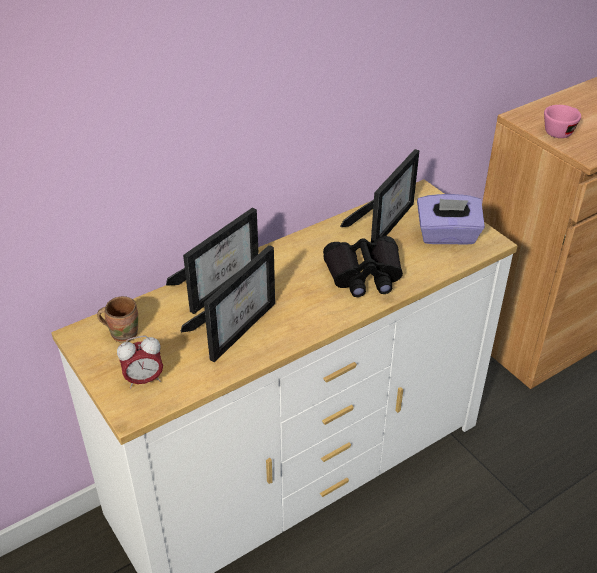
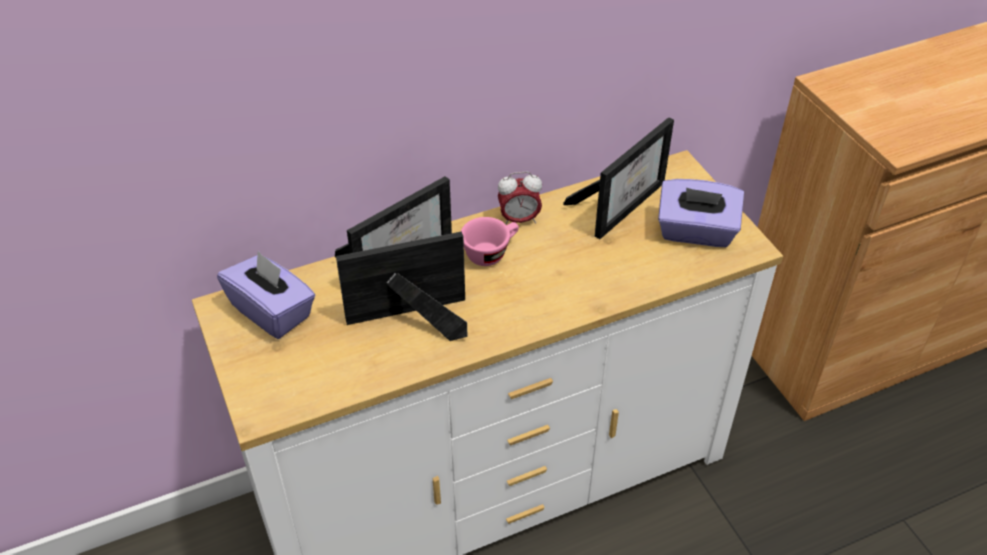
camera: 10 degrees right, 5 degrees up
(123, 333) = (272, 311): brown mug -> purple tissue box
(144, 380) = (283, 375): alarm clock -> alarm clock (519, 220)
(236, 325) = (406, 319): picture frame -> picture frame turned 150 degrees counterclockwise
(364, 275) = (577, 272): black binoculars -> none
(560, 131) = (871, 108): pink cup -> pink cup (491, 252)

